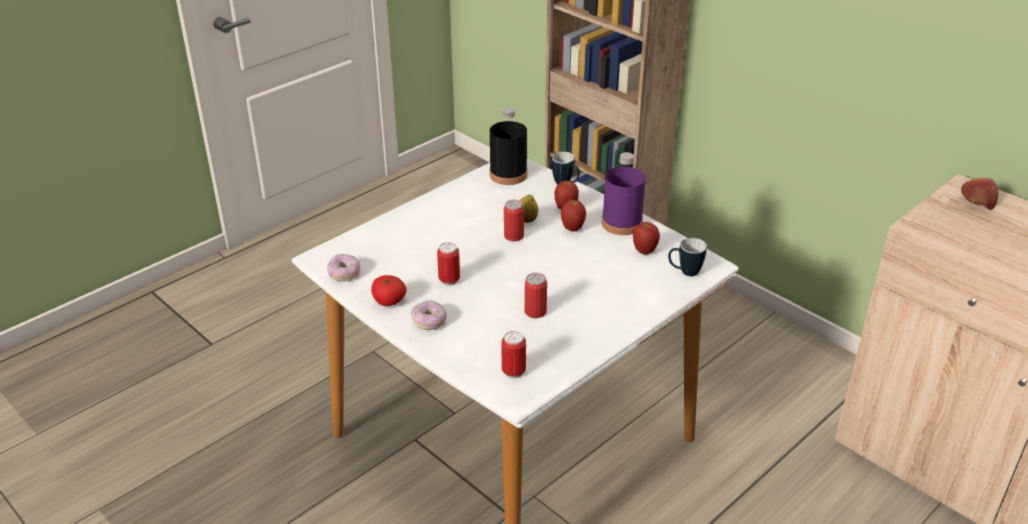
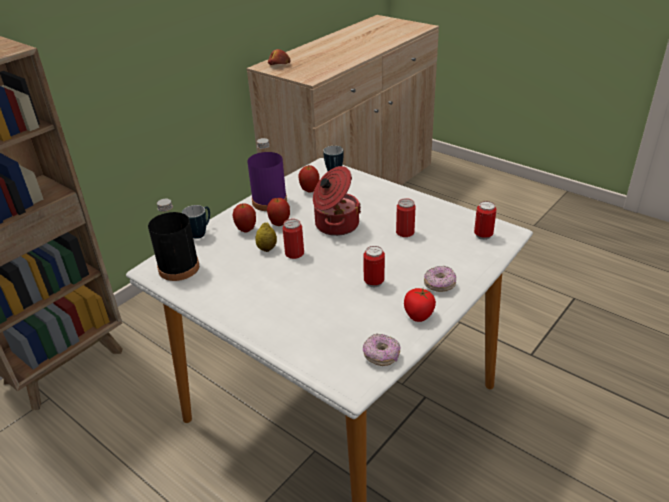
camera: 95 degrees left, 0 degrees up
(563, 265) = (335, 225): none -> cooking pot

